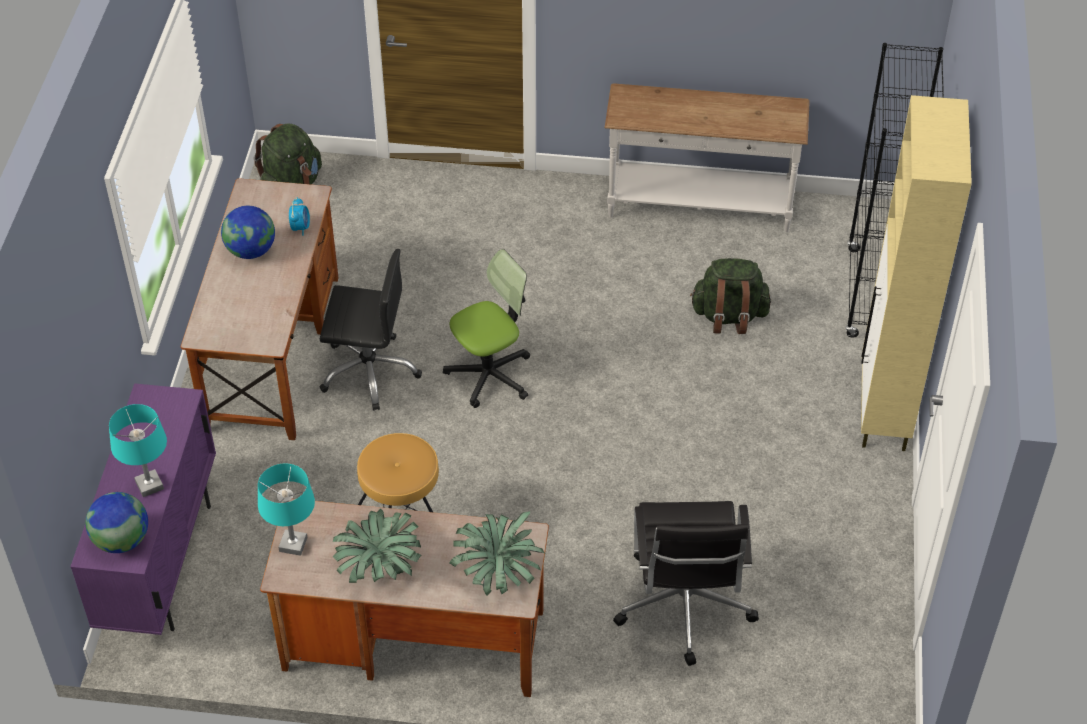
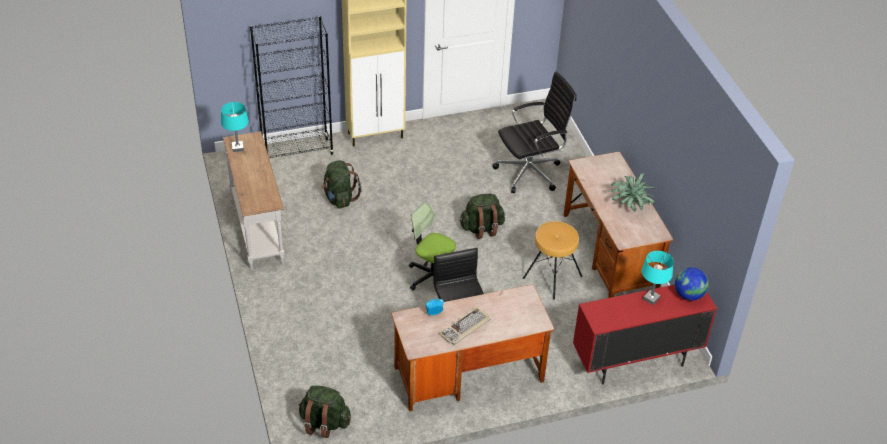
camera: 115 degrees left, 5 degrees down
(162, 563) = (635, 362): purple cabinet -> red cabinet
(251, 251) = (465, 328): globe -> keyboard
(293, 544) = (641, 237): turquoise table lamp -> turquoise table lamp (237, 148)
(498, 572) = (605, 167): potted plant -> none
(567, 477) = (482, 228): none -> green backpack

